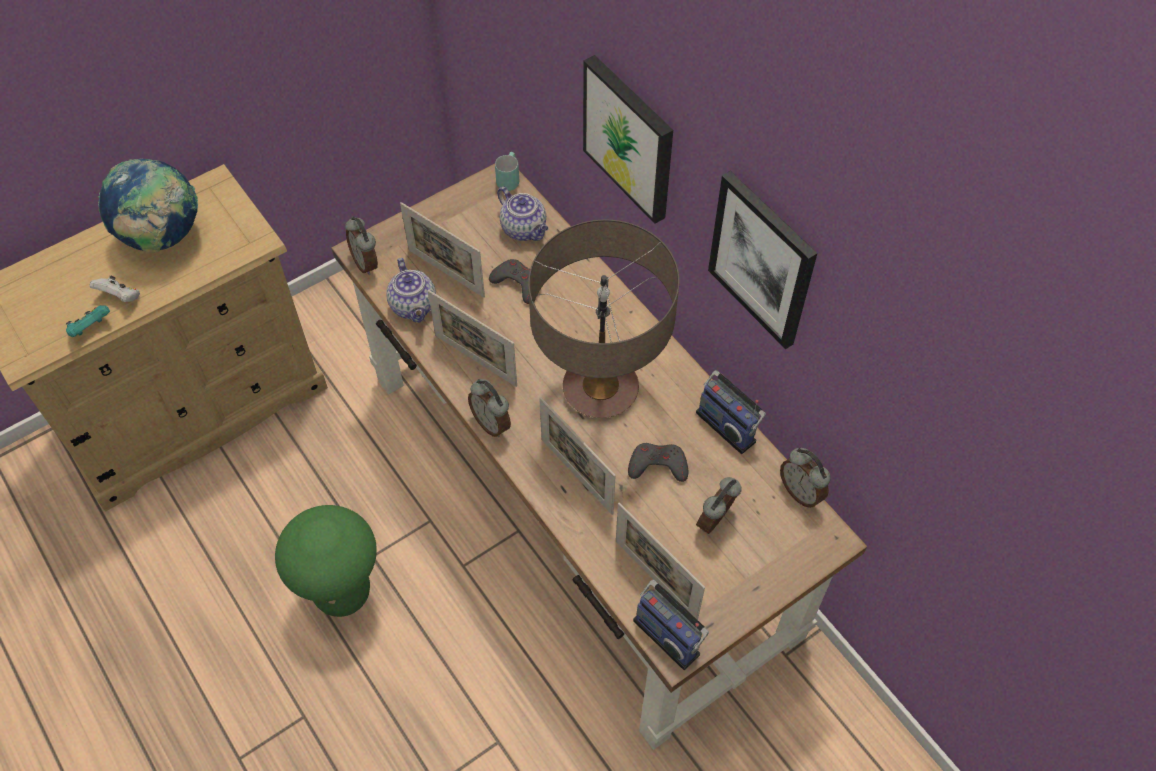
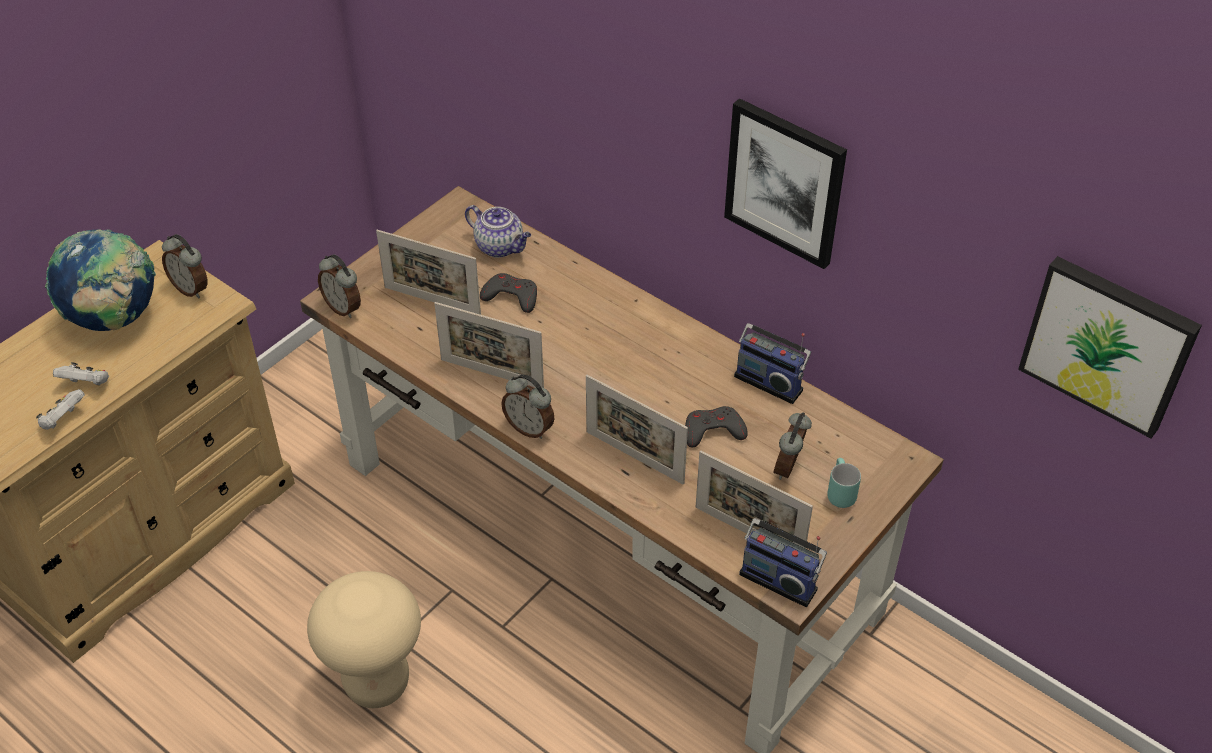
camera: 15 degrees left, 10 degrees down
(91, 328) = (63, 420): turquoise game controller -> white game controller
(342, 593) = (377, 683): green stool -> beige stool
(414, 306) = (409, 338): teapot -> none
(507, 179) = (466, 205): turquoise mug -> turquoise mug (838, 492)
(600, 390) = (631, 375): table lamp -> none
(630, 138) = (616, 107): picture -> picture (1108, 343)
(801, 492) = (862, 425): alarm clock -> alarm clock (191, 288)

